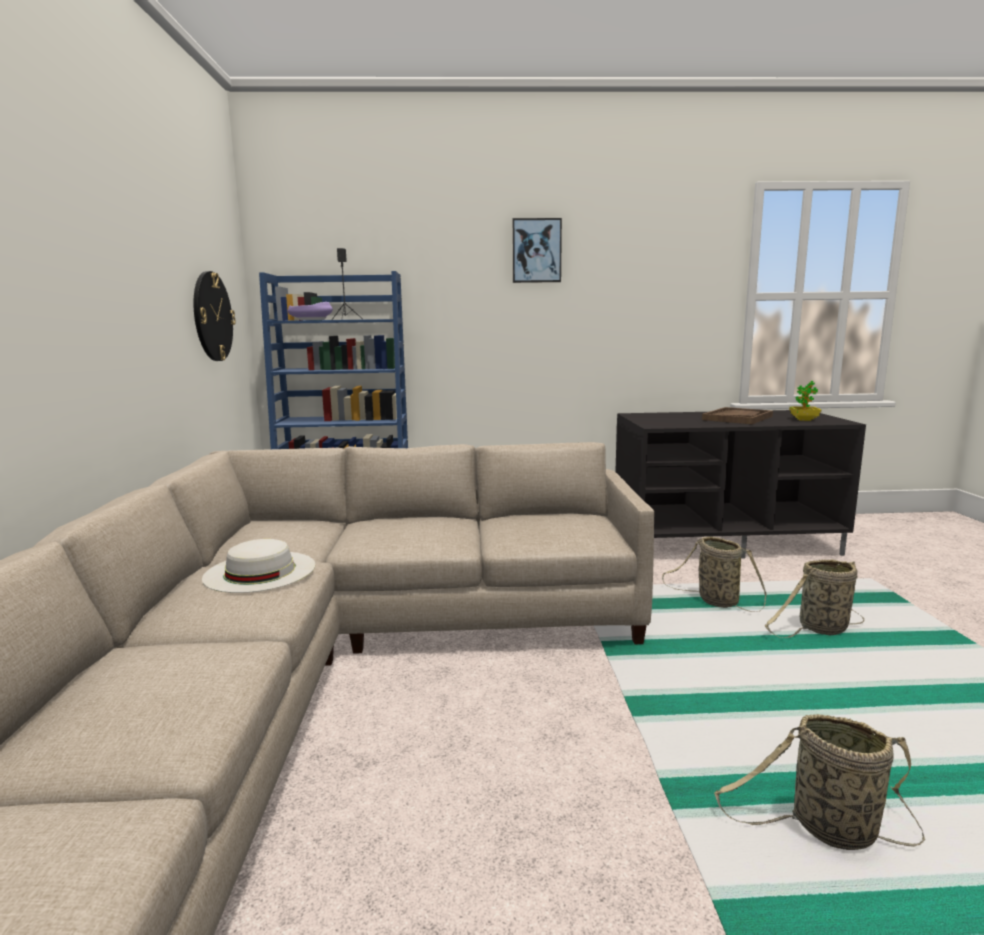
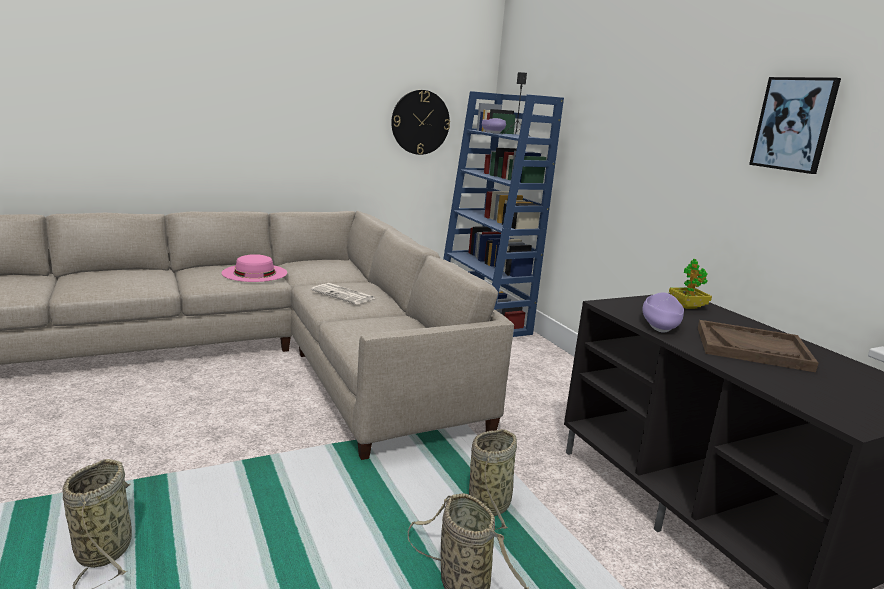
camera: 65 degrees right, 5 degrees up
(260, 571) = (254, 273): white hat -> pink hat
(414, 531) = (344, 295): none -> newspaper
(536, 251) = (673, 76): picture -> picture (794, 124)
(696, 423) = (659, 324): none -> purple bowl
(804, 419) = (821, 392): potted plant -> potted plant (687, 306)

